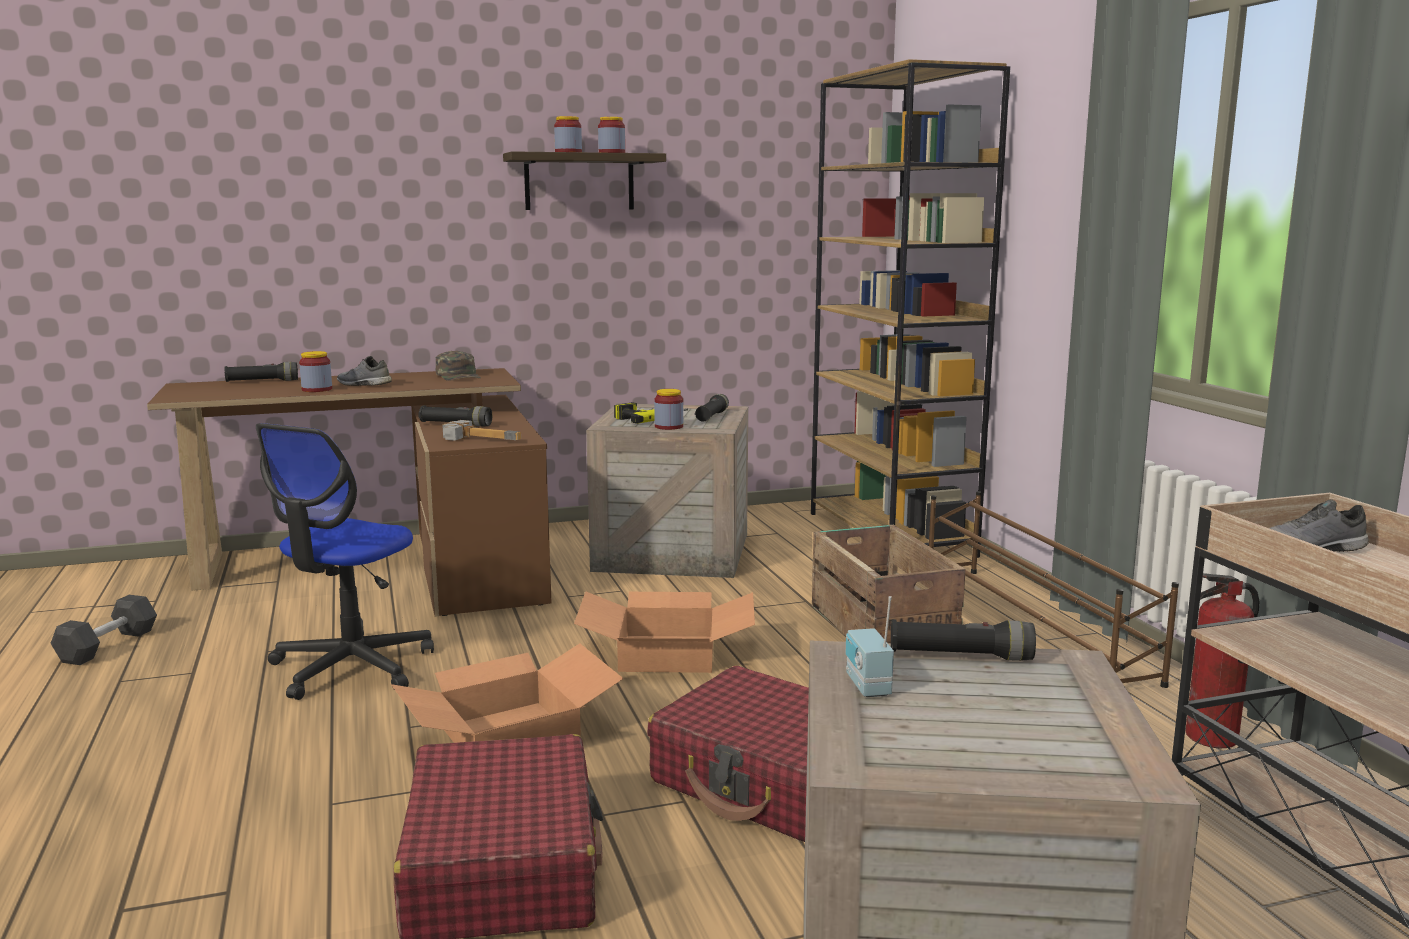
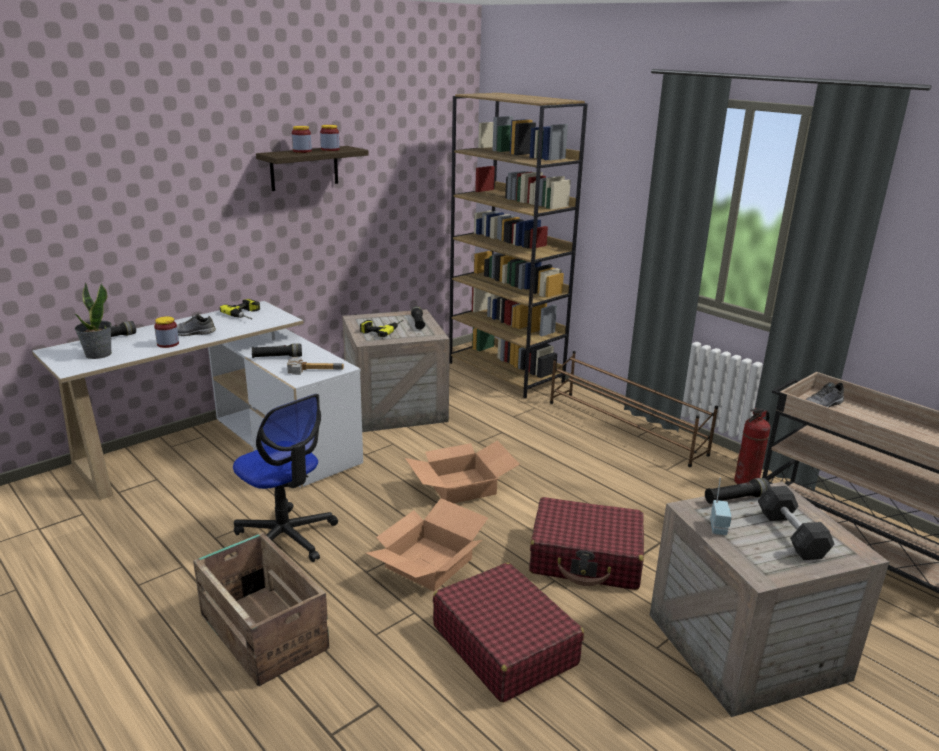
camera: 25 degrees left, 10 degrees up
(108, 646) = (93, 559): grey dumbbell -> grey dumbbell (791, 535)
(224, 391) = (98, 354): none -> potted plant
(351, 667) = (285, 538): office chair -> office chair turned 45 degrees counterclockwise
(392, 565) = (224, 450): brown desk -> white desk
(459, 376) = (247, 314): green cap -> power drill
(669, 426) = (404, 337): jar -> none
(866, 686) = (719, 527): radio -> radio turned 135 degrees counterclockwise
(882, 627) = (555, 443): crate -> crate (263, 630)

